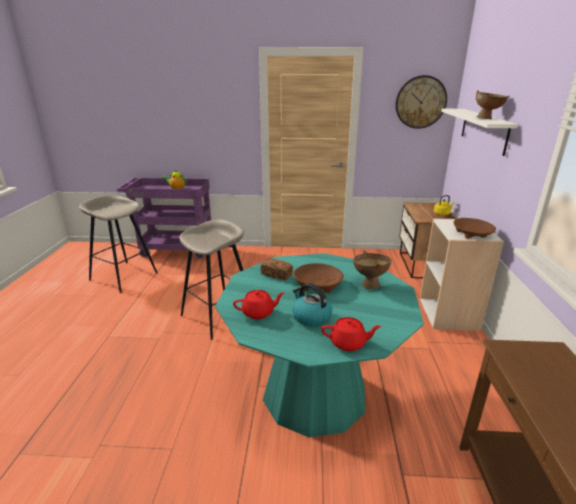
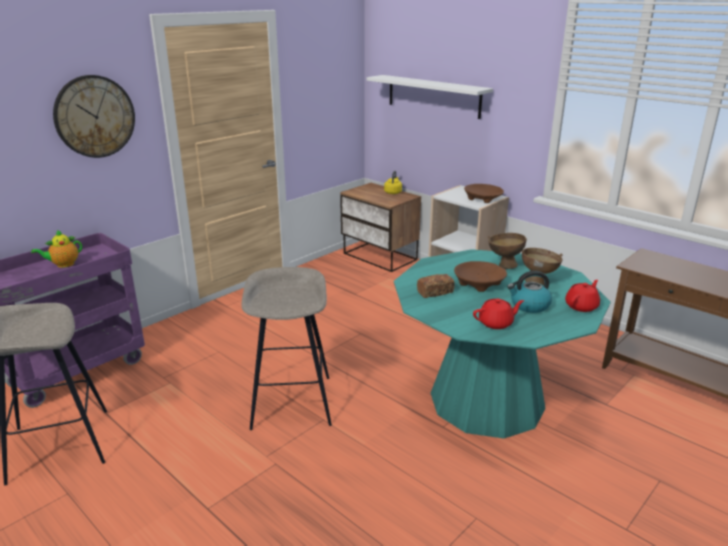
camera: 50 degrees left, 0 degrees up
(259, 313) = (496, 323): red teapot -> red teapot turned 45 degrees clockwise
(420, 102) = (335, 72): wall clock -> wall clock (94, 116)
(487, 118) = (454, 85): brown bowl -> brown bowl (539, 282)

